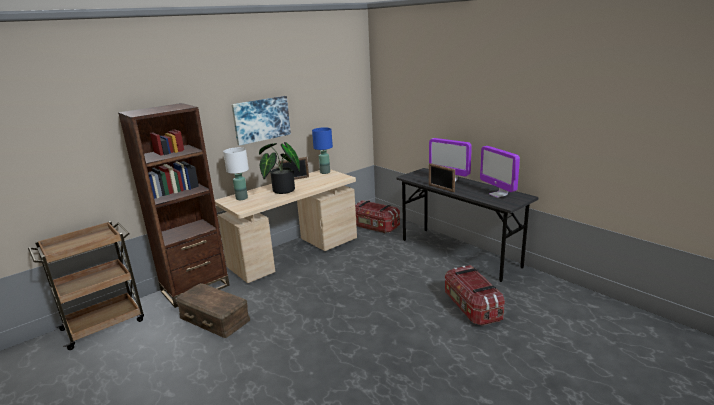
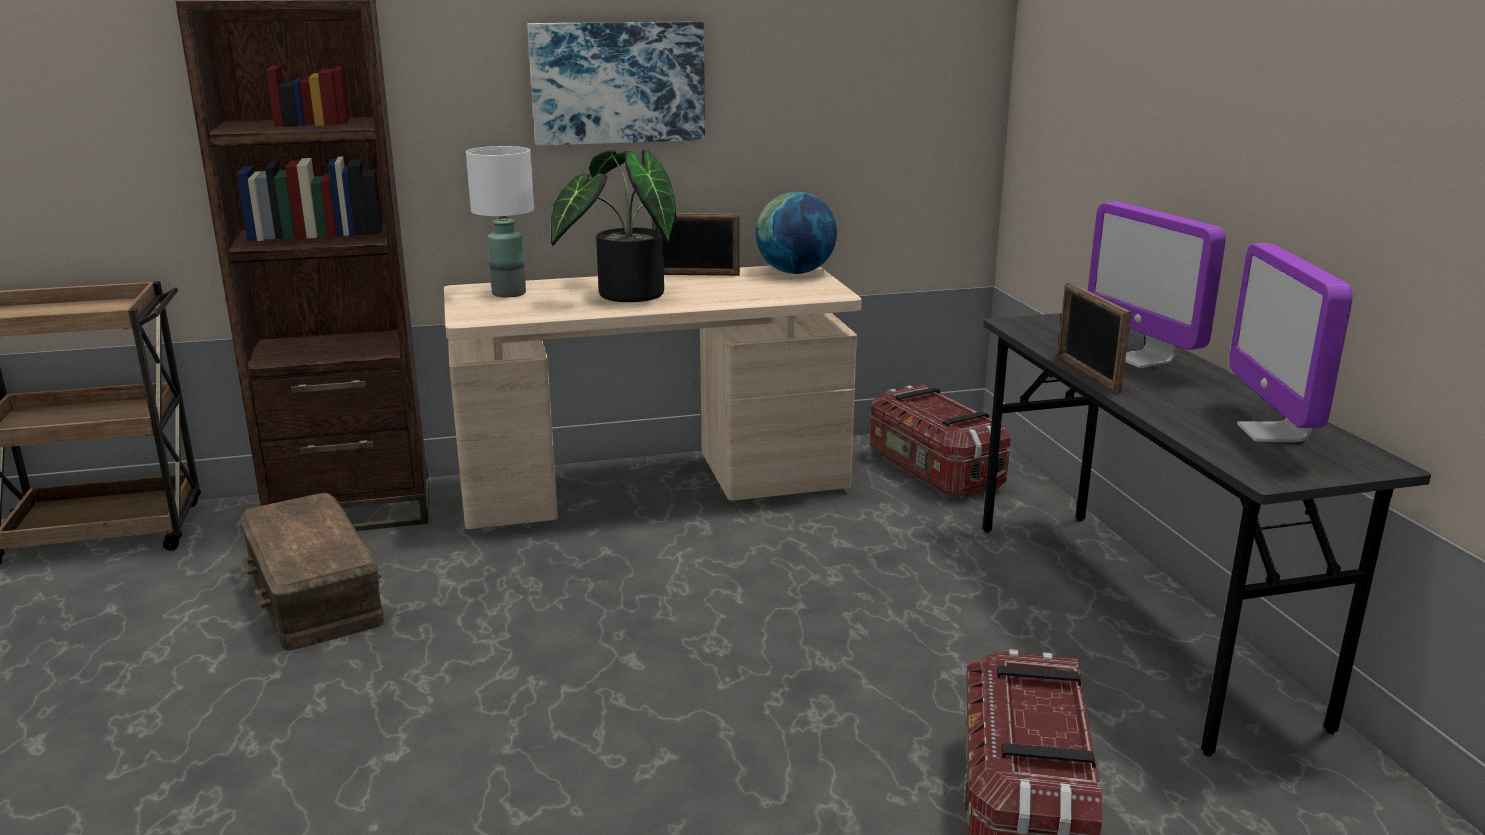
camera: 25 degrees right, 0 degrees up
(325, 172) = (795, 272): blue table lamp -> globe

